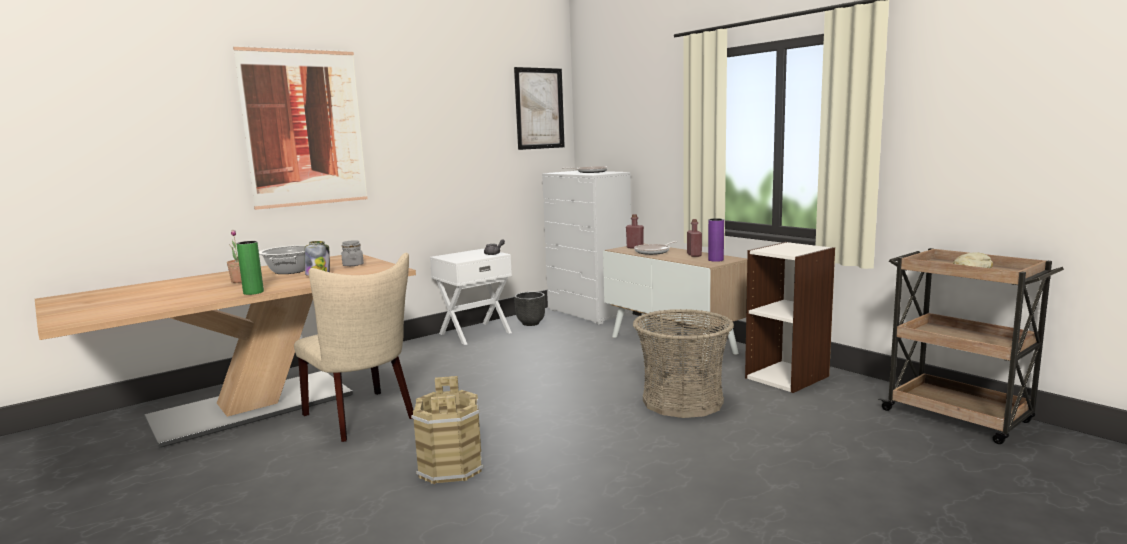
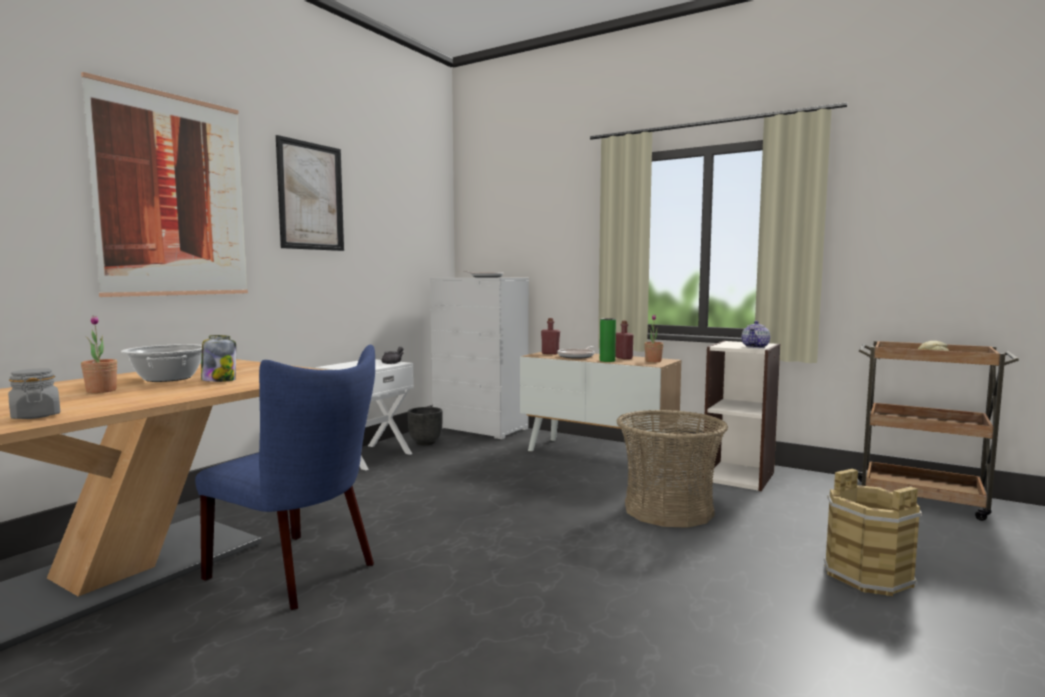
camera: 20 degrees left, 5 degrees down
(253, 292) = (145, 402): green vase -> green vase (607, 361)
(353, 265) = (254, 370): grey jar -> grey jar (35, 416)
(364, 418) = (300, 572): beige chair -> blue chair
(451, 467) = (479, 623): brown bucket -> brown bucket (868, 575)
(539, 108) = (425, 208): picture -> picture (311, 196)
(715, 260) = (653, 361): purple vase -> potted plant
(795, 252) = (755, 347): none -> teapot

